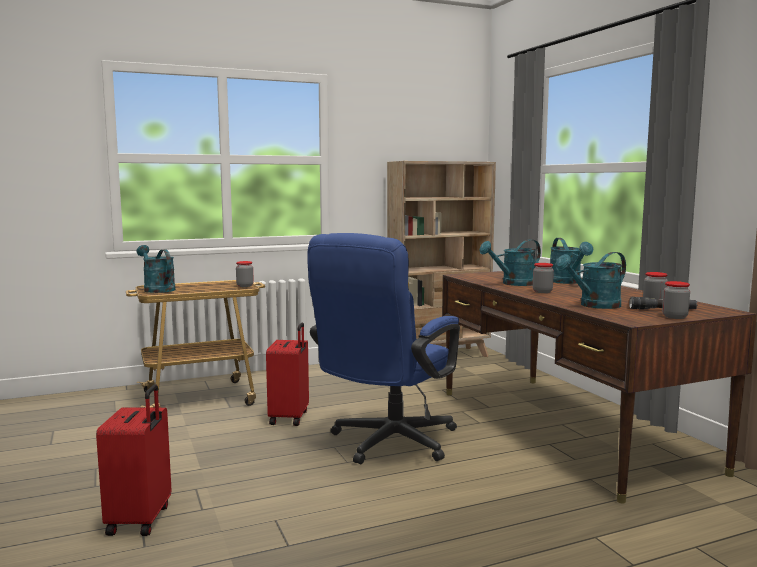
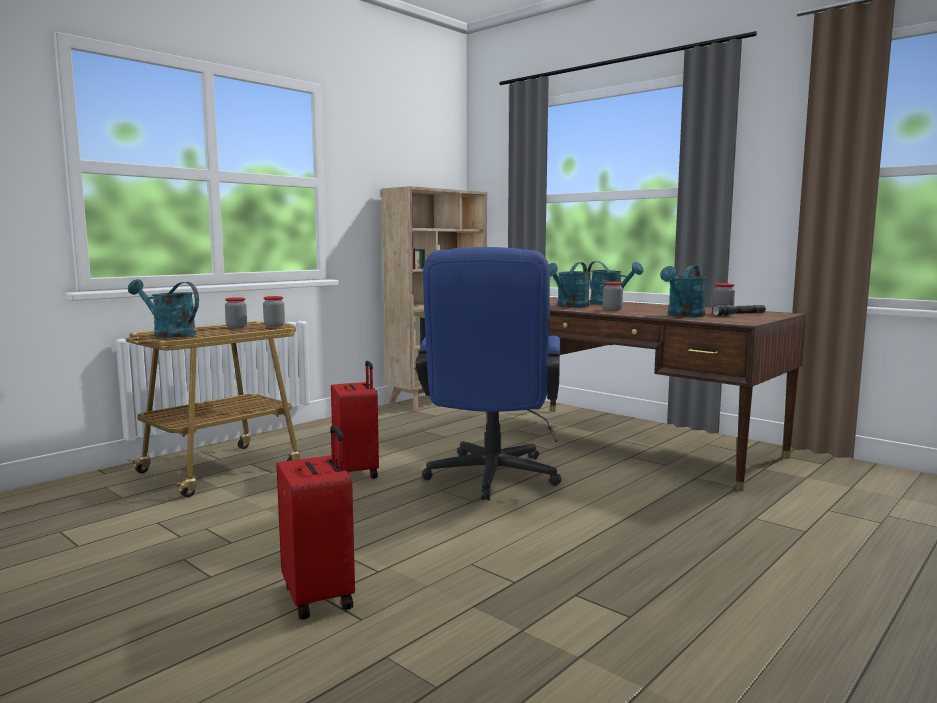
camera: 25 degrees left, 0 degrees up
(674, 317) = (762, 318): jar -> jar (236, 327)

